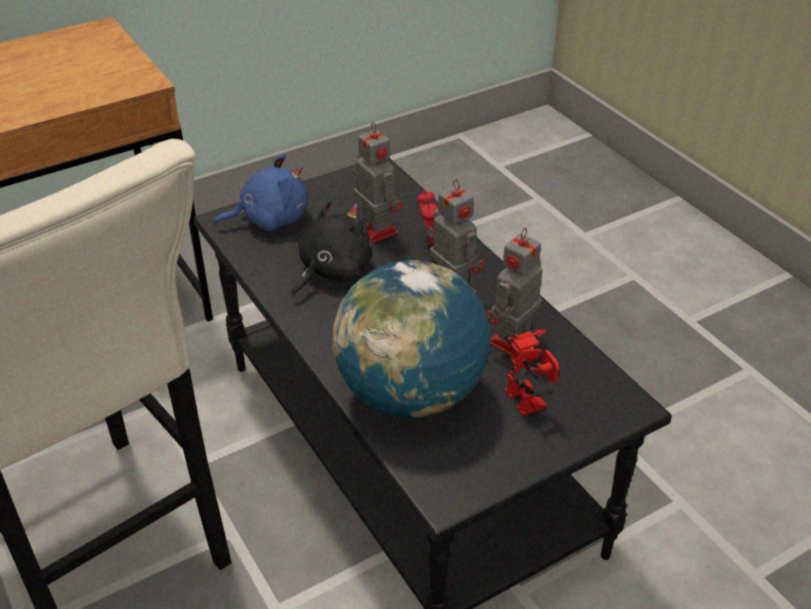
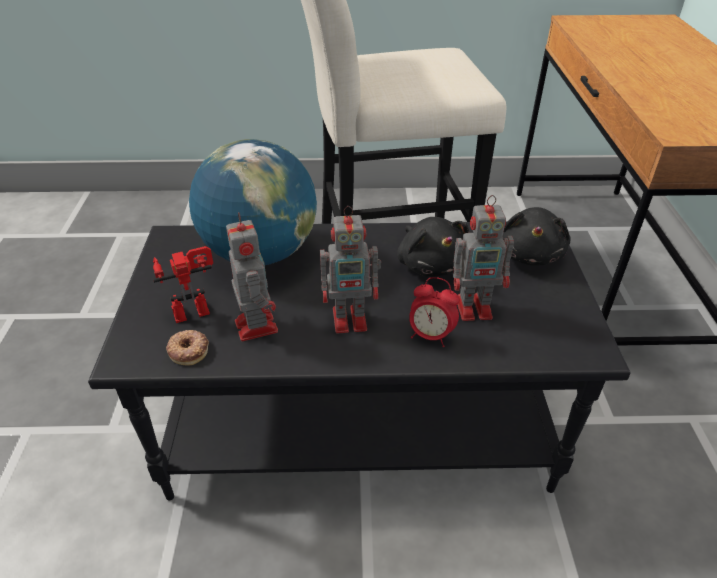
camera: 120 degrees right, 0 degrees up
(270, 219) = (530, 254): blue plush toy -> black plush toy
(531, 399) = (192, 307): toy robot -> toy robot turned 150 degrees clockwise
(579, 369) = (188, 350): none -> donut

